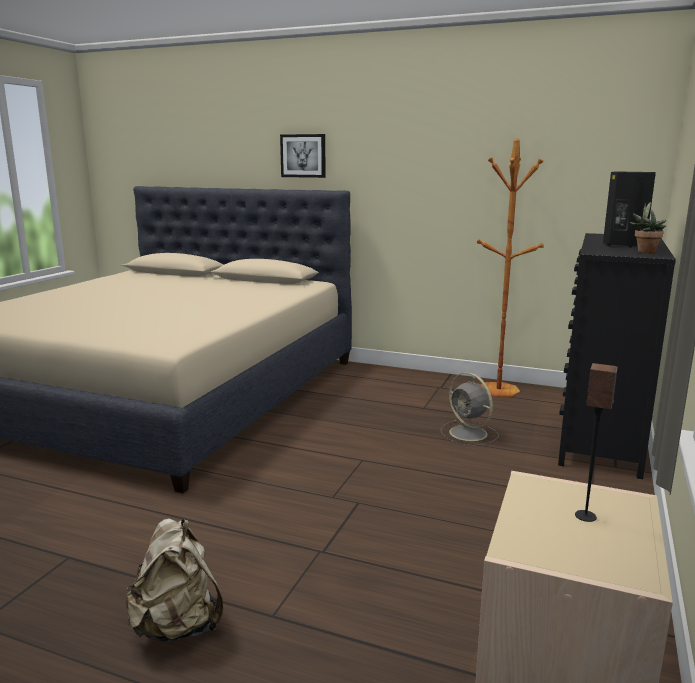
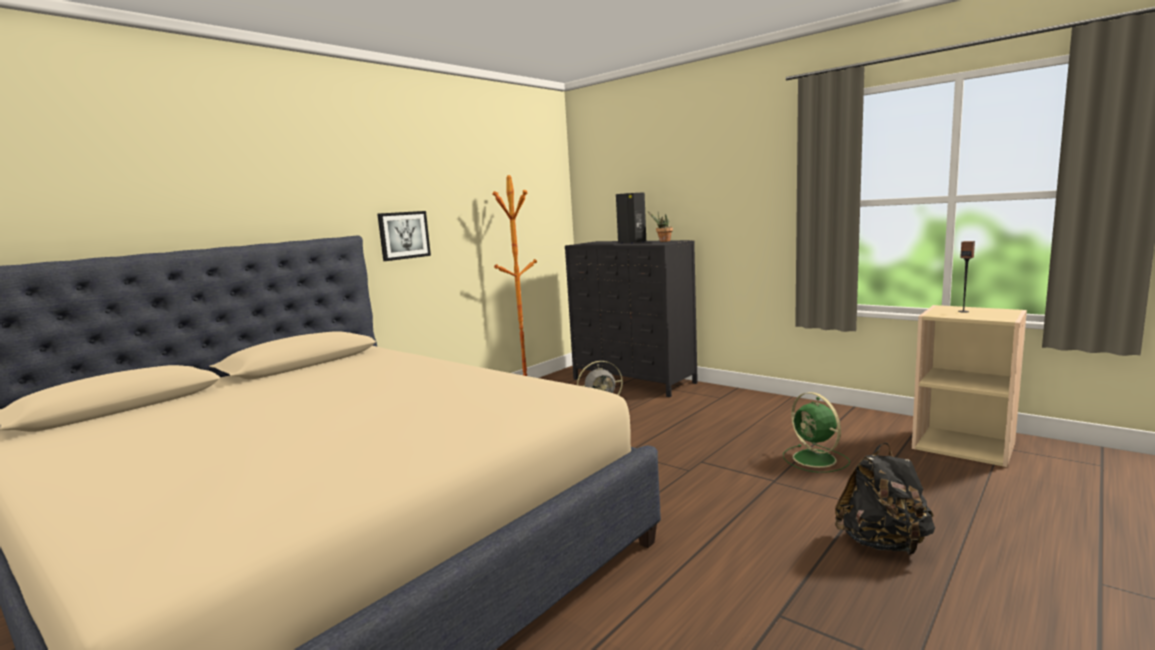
camera: 70 degrees left, 5 degrees down
(177, 626) = (883, 544): beige backpack -> black backpack
(303, 156) = (282, 198): picture -> picture (403, 235)
(399, 584) = (816, 459): none -> green fan

